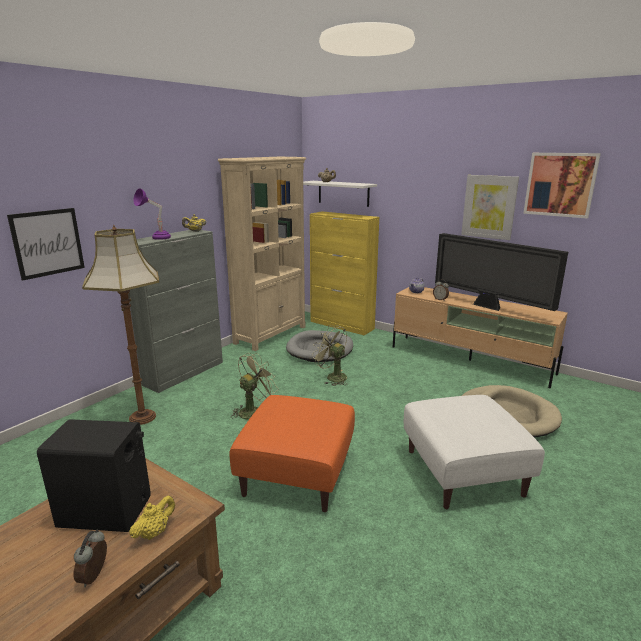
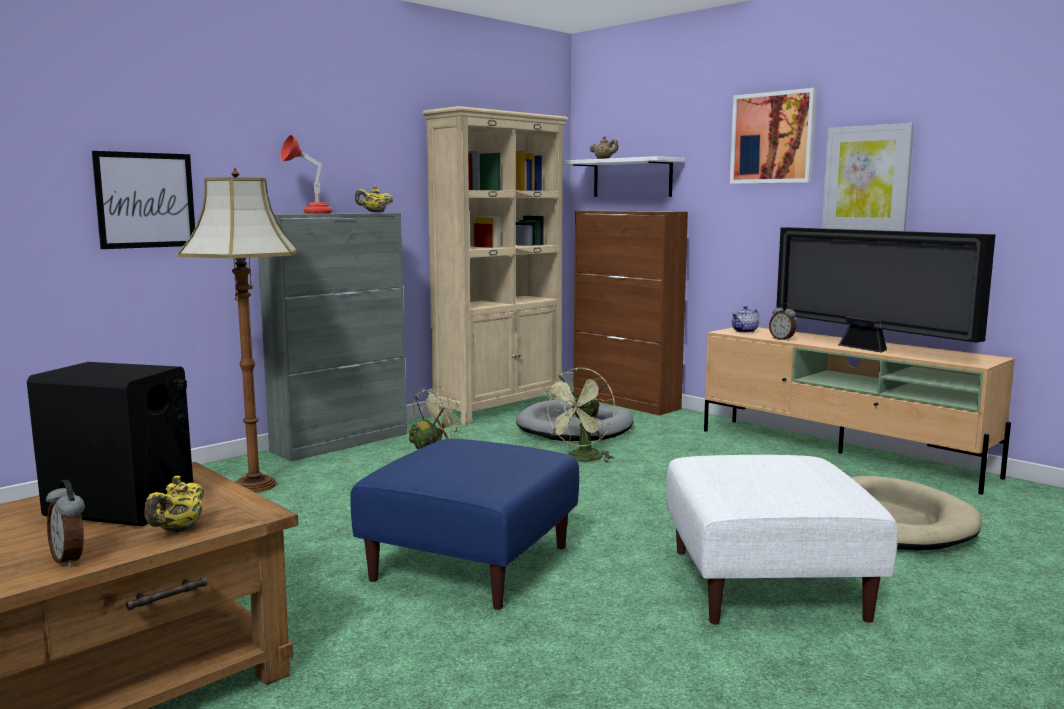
camera: 10 degrees right, 10 degrees down
(95, 576) = (70, 559): alarm clock -> alarm clock turned 60 degrees counterclockwise
(154, 532) = (178, 530): yellow teapot -> yellow teapot turned 150 degrees clockwise
(156, 238) = (309, 213): purple table lamp -> red table lamp
(296, 473) = (470, 562): orange ottoman -> blue ottoman
(332, 377) = (582, 459): green fan -> green fan turned 105 degrees counterclockwise
(342, 325) = (626, 402): yellow cabinet -> brown cabinet
(560, 184) = (985, 130): picture -> picture (773, 138)

